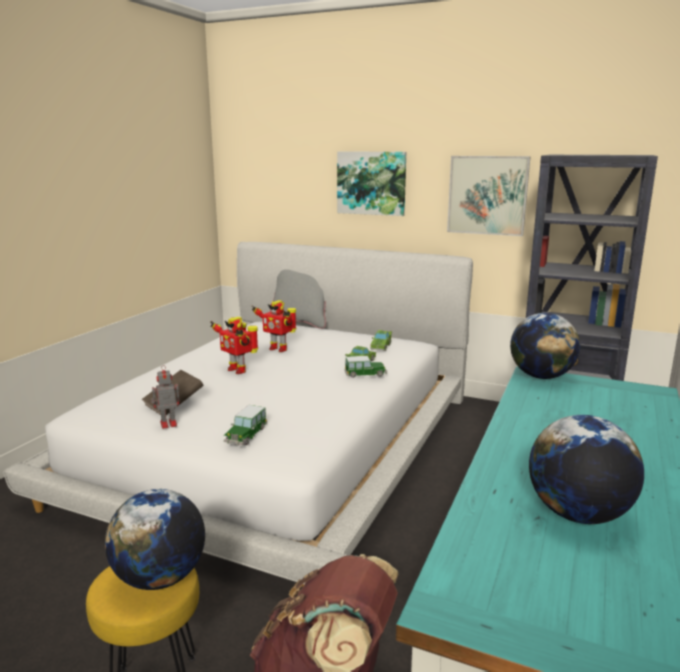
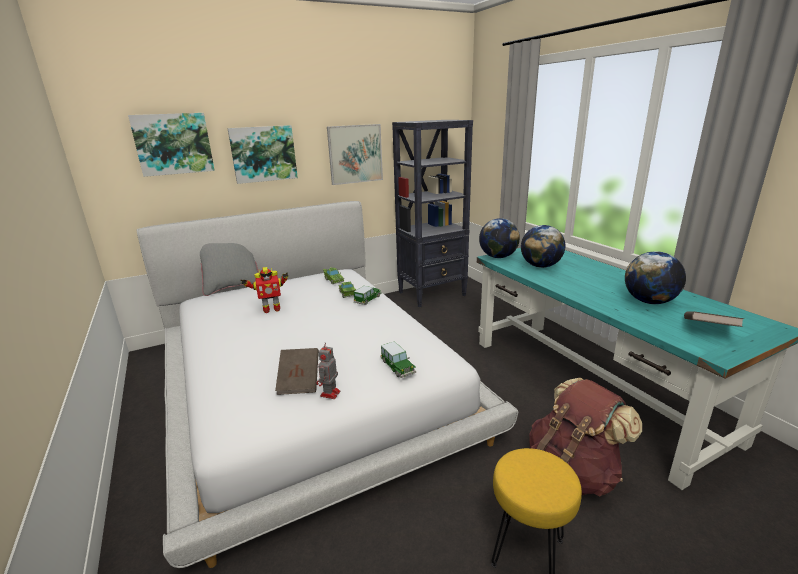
camera: 50 degrees left, 5 degrees up
(160, 578) = (539, 465): globe -> globe (540, 266)
(238, 370) = (281, 336): toy robot -> none
(289, 164) = (173, 144): none -> picture
(538, 589) = (708, 330): none -> brown book

